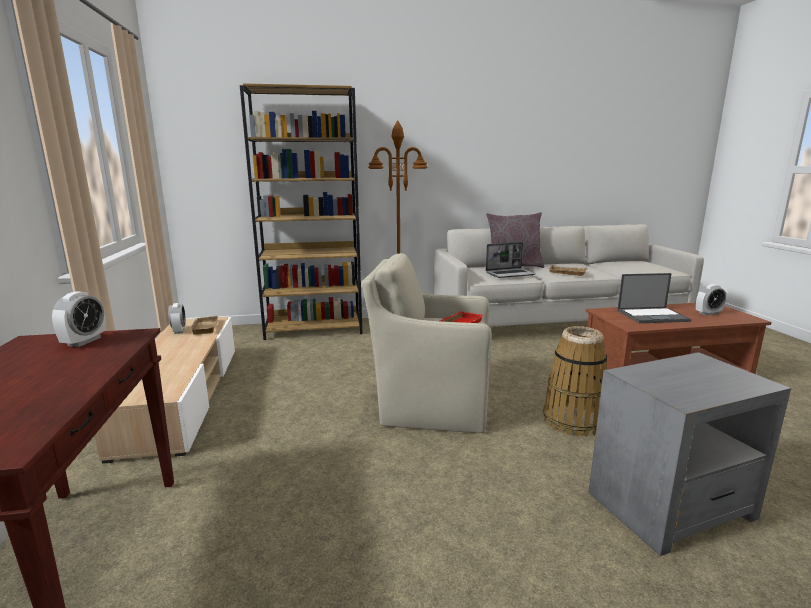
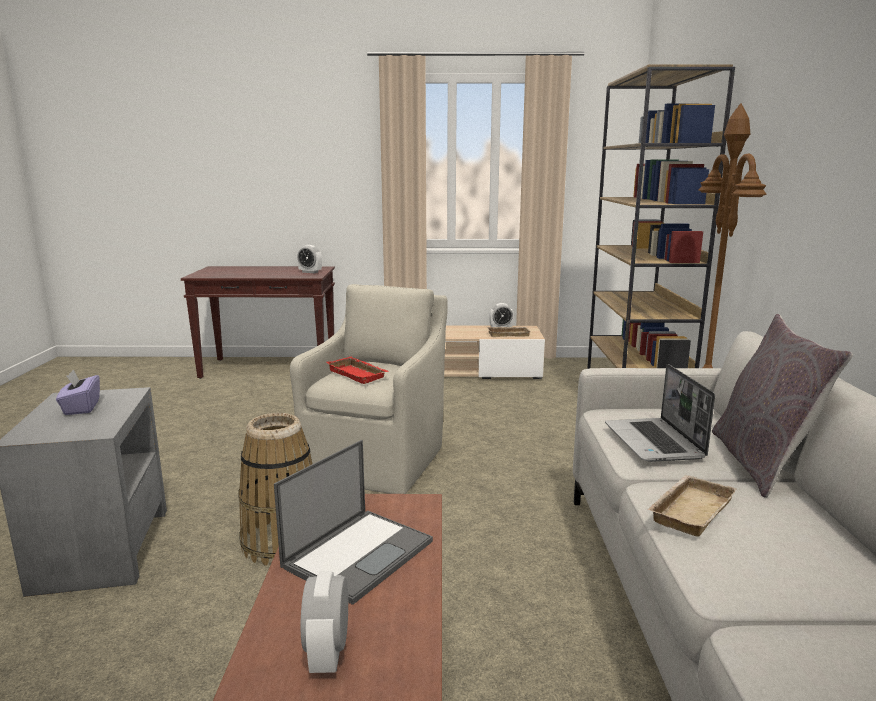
camera: 100 degrees right, 0 degrees up
(653, 316) = (359, 553): laptop -> laptop turned 150 degrees counterclockwise
(685, 381) = (81, 407): none -> purple tissue box

